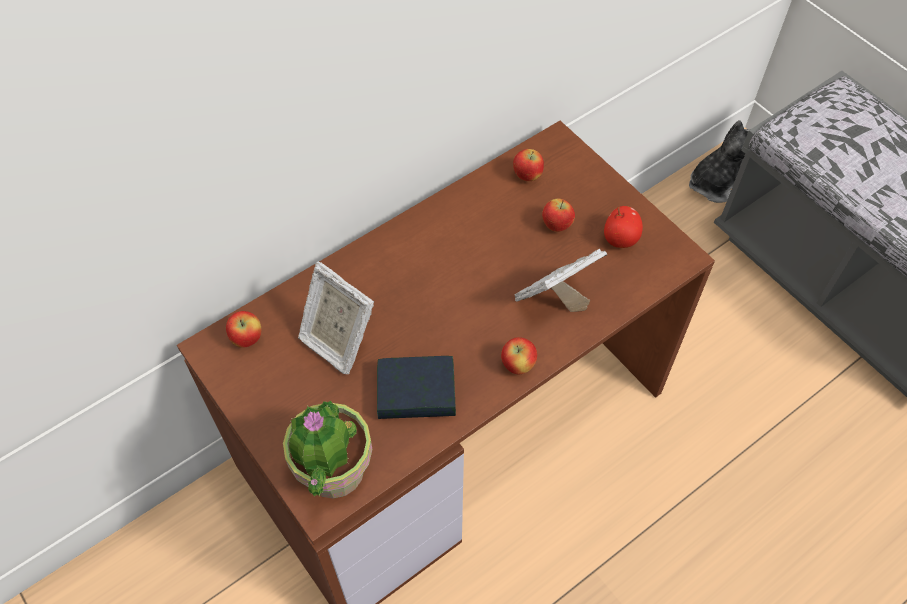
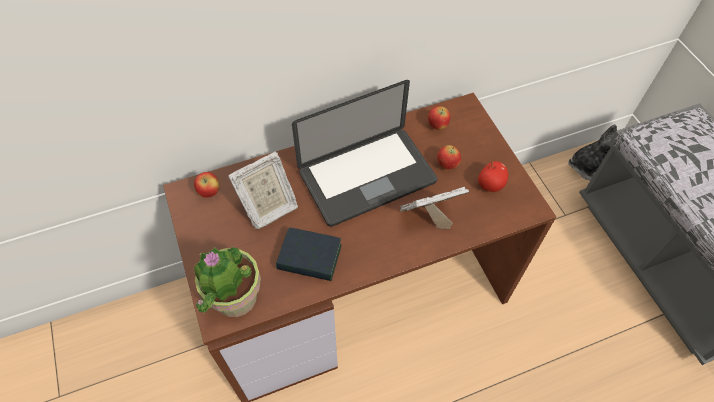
camera: 15 degrees right, 0 degrees up
(337, 340) = (268, 208): picture frame -> picture frame turned 90 degrees counterclockwise
(457, 267) = (367, 177): none -> laptop
(518, 365) = (387, 256): apple -> none

